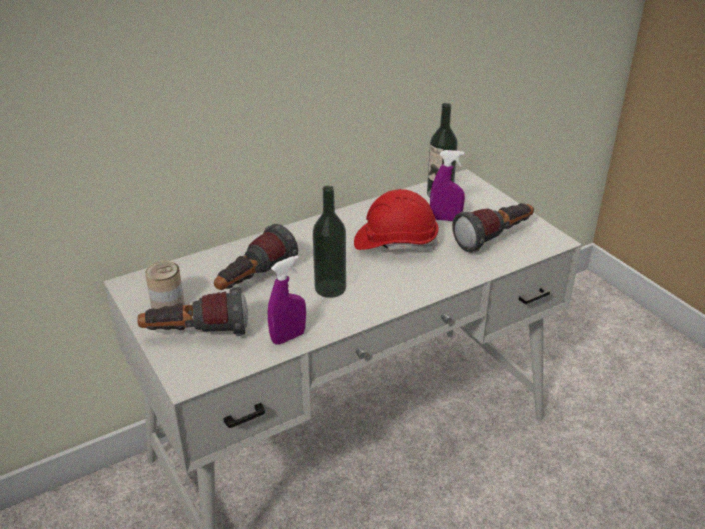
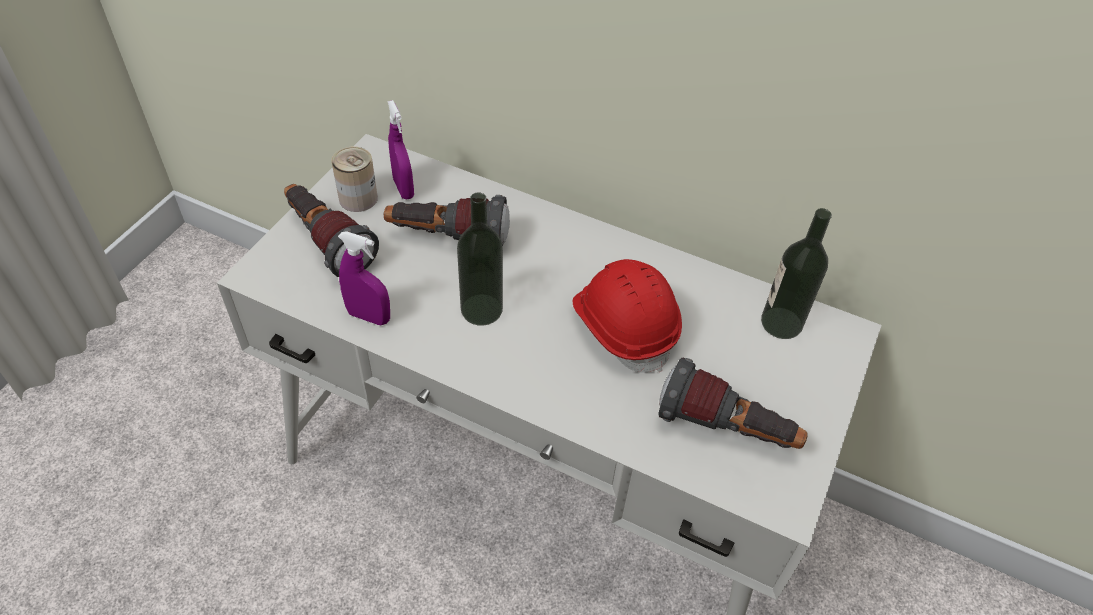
camera: 55 degrees right, 15 degrees up
(445, 219) = (725, 355): purple spray bottle -> purple spray bottle (403, 188)

